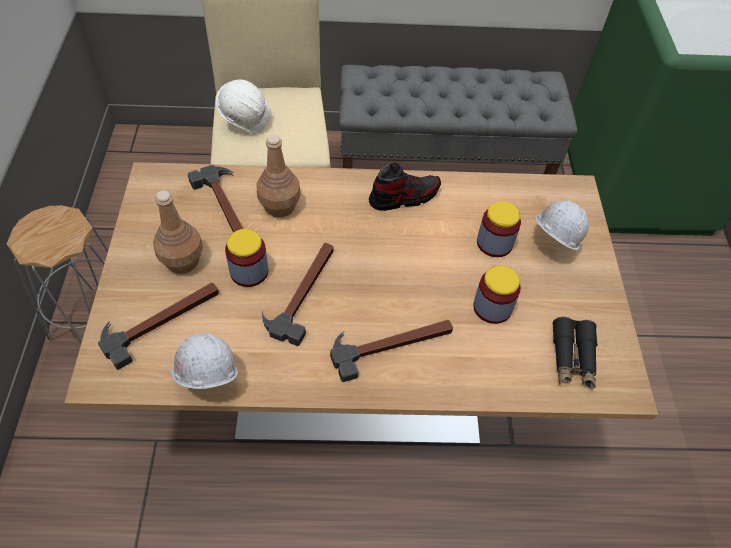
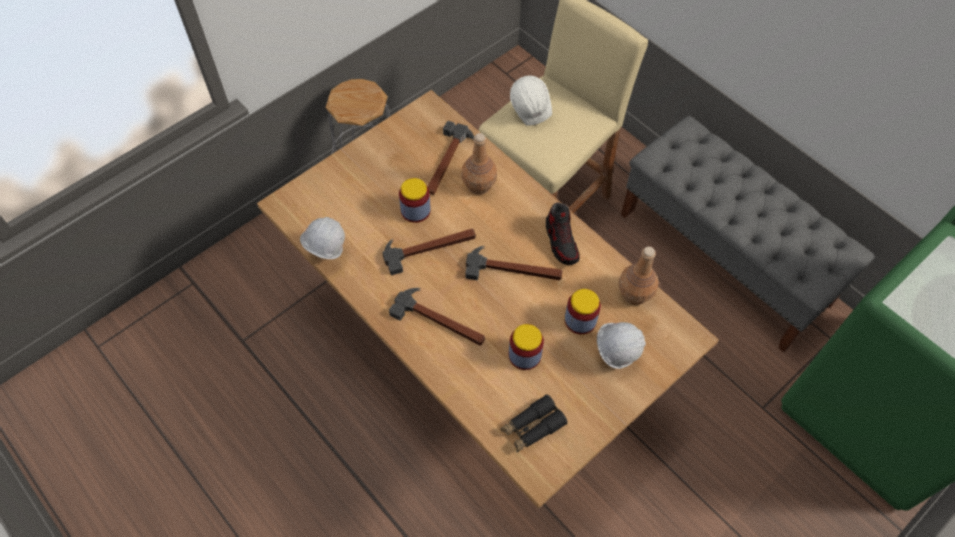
camera: 50 degrees right, 5 degrees up
(162, 321) = (342, 200): hammer -> hammer (513, 270)
(182, 261) = (388, 174): brown bottle -> brown bottle (634, 293)
(404, 197) = (561, 242): shoe -> shoe turned 45 degrees clockwise

